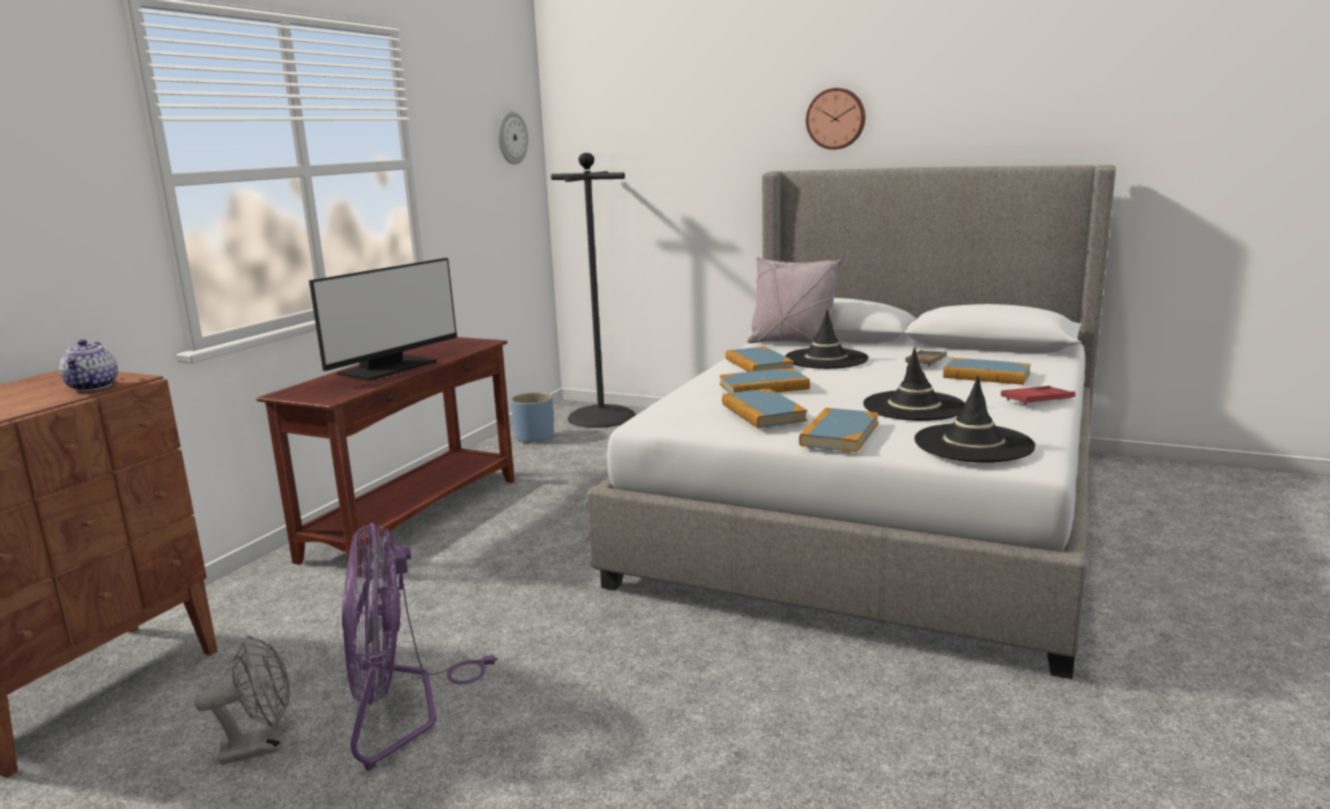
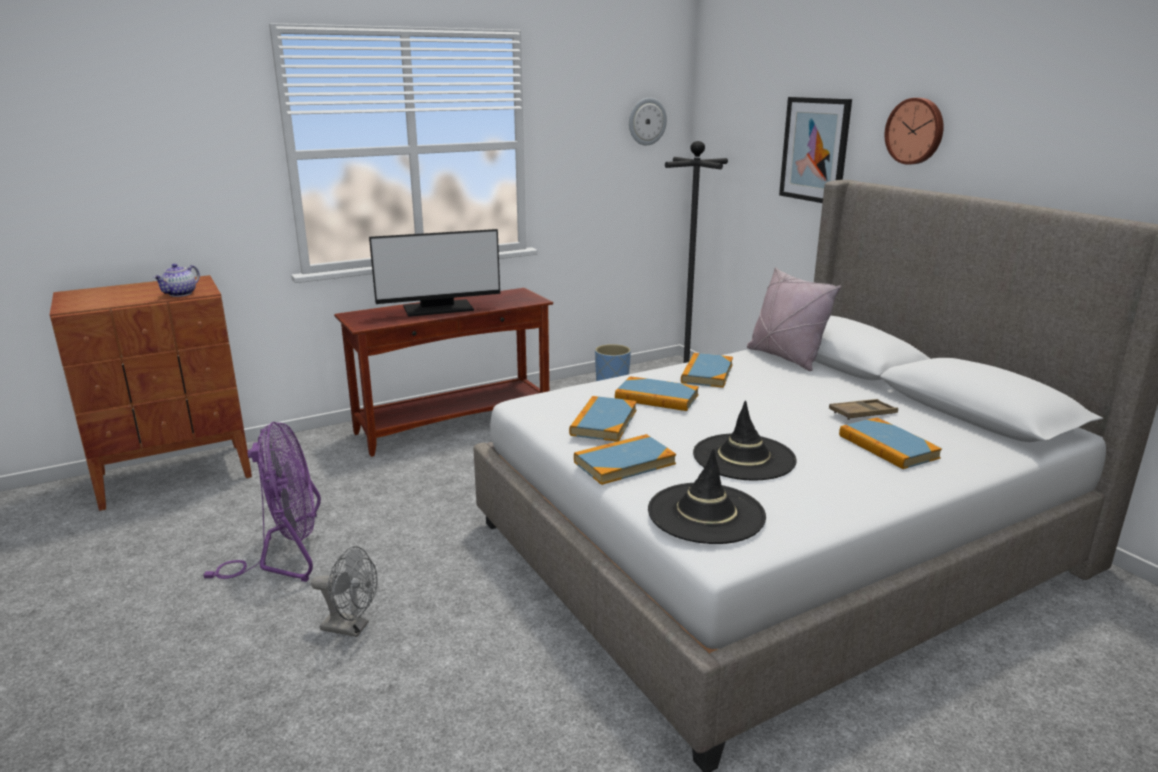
camera: 35 degrees right, 5 degrees up
(261, 747) = (196, 546): grey fan -> grey fan (351, 628)
(403, 702) = (283, 552): purple fan -> purple fan turned 150 degrees clockwise
(722, 149) = (815, 150): none -> picture
(826, 359) = (773, 384): black hat -> none
(1037, 400) = (875, 491): red tray -> none

